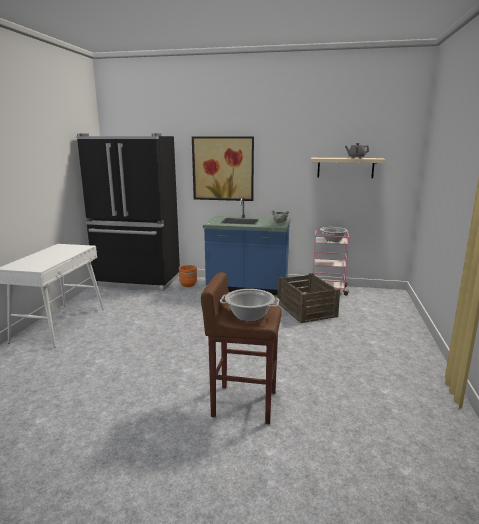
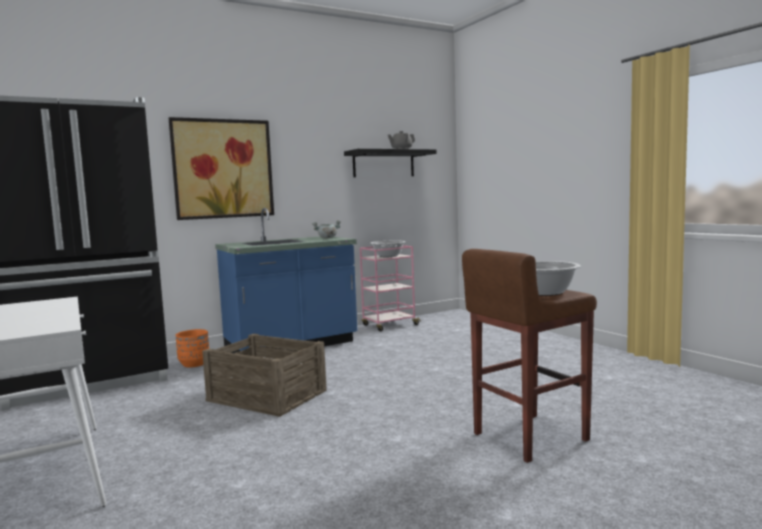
camera: 40 degrees left, 10 degrees down
(306, 309) = (404, 345): crate -> crate (267, 395)
(345, 167) = (383, 164): beige shelf -> black shelf

